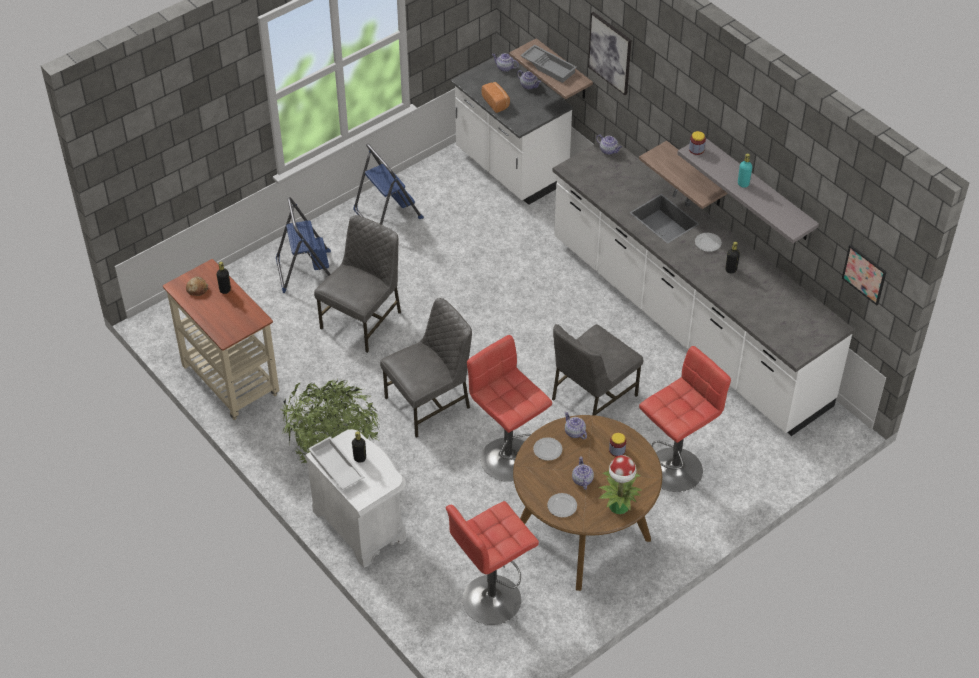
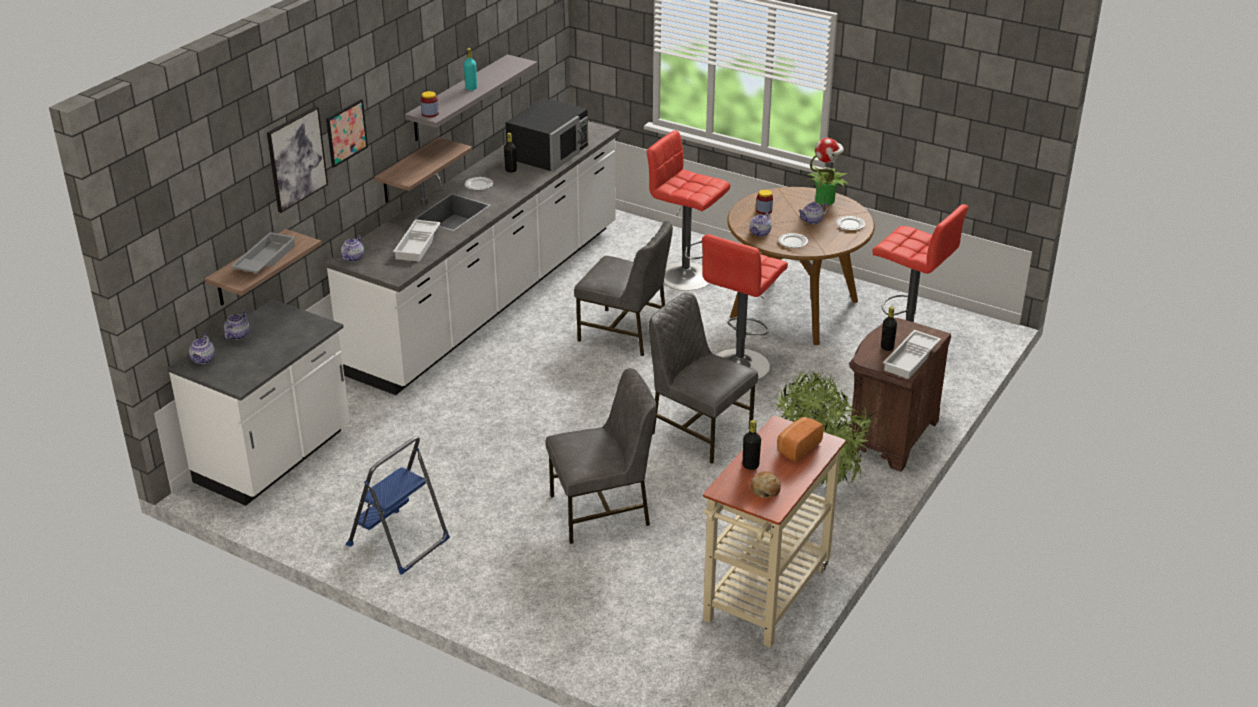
camera: 110 degrees left, 15 degrees down
(303, 271) = (541, 587): blue step ladder -> none
(362, 523) = (887, 435): white nightstand -> brown nightstand
(363, 320) = (602, 511): grey chair -> grey chair turned 150 degrees clockwise
(496, 102) = (280, 351): bread -> bread (797, 447)
(614, 188) = (418, 245): none -> white tray
(761, 304) = (549, 152): none -> black microwave
(864, 274) = (543, 51): picture -> picture (346, 132)

